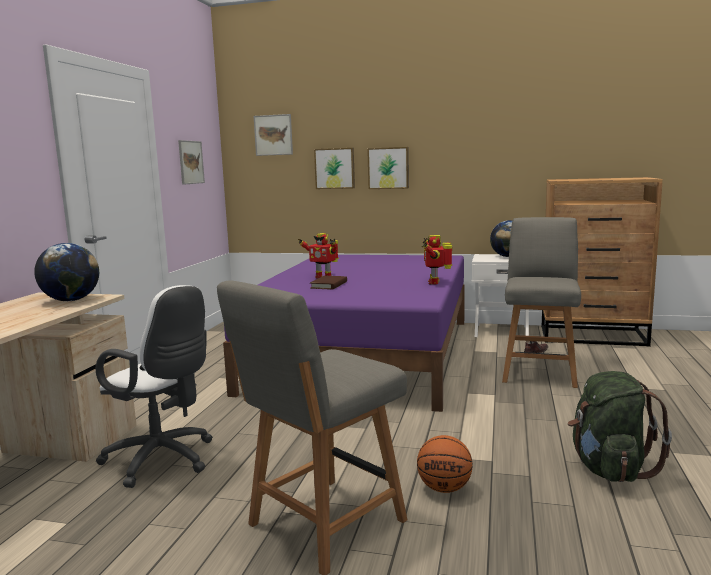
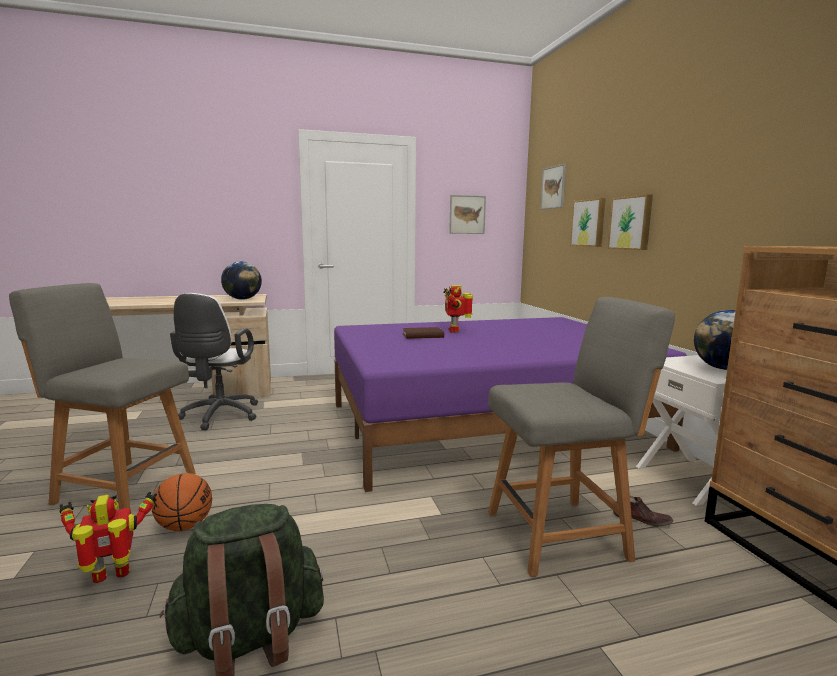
camera: 60 degrees right, 0 degrees up
(435, 282) = (486, 359): toy robot -> toy robot (112, 576)

